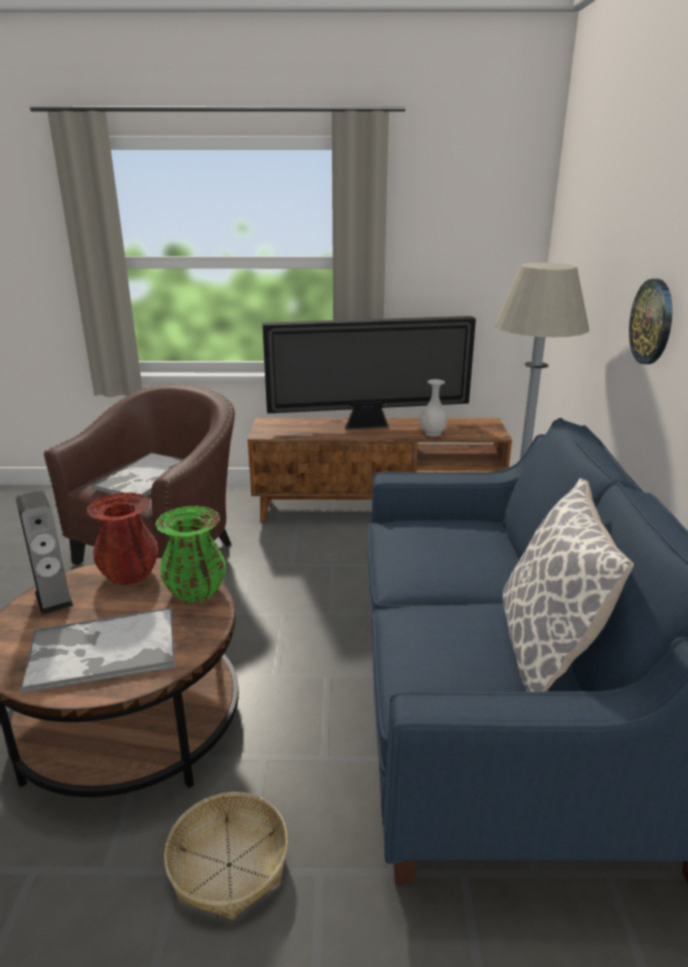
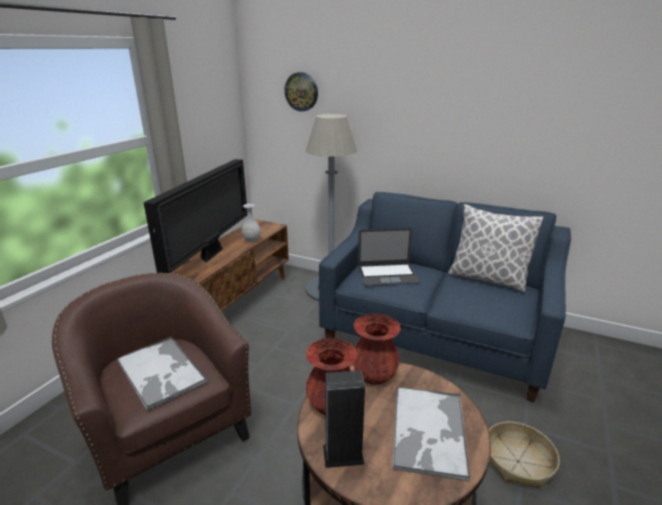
camera: 65 degrees left, 0 degrees up
(195, 591) = (374, 375): green vase -> red vase
(441, 542) = (387, 274): none -> laptop
(652, 322) = (405, 133): wall clock -> wall clock (301, 92)

